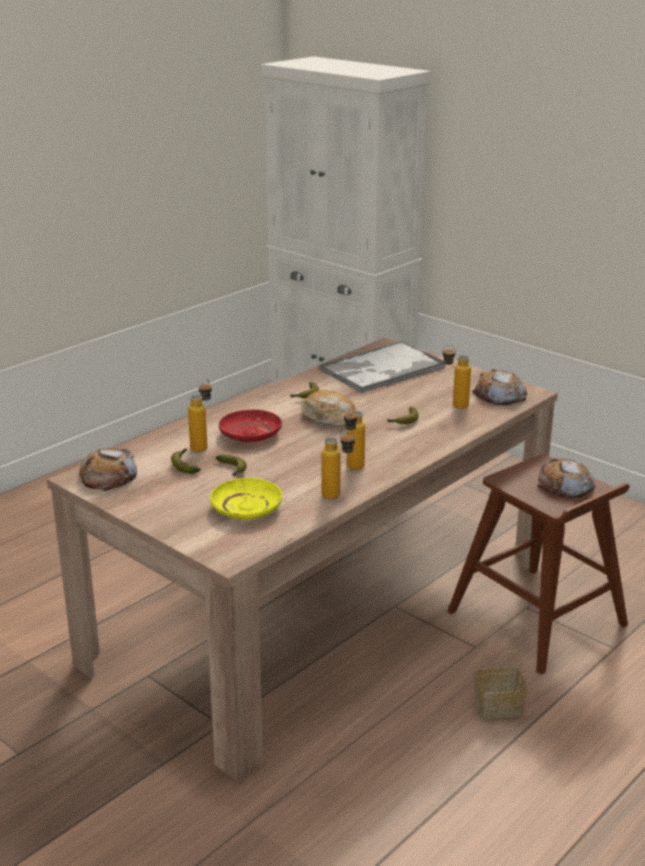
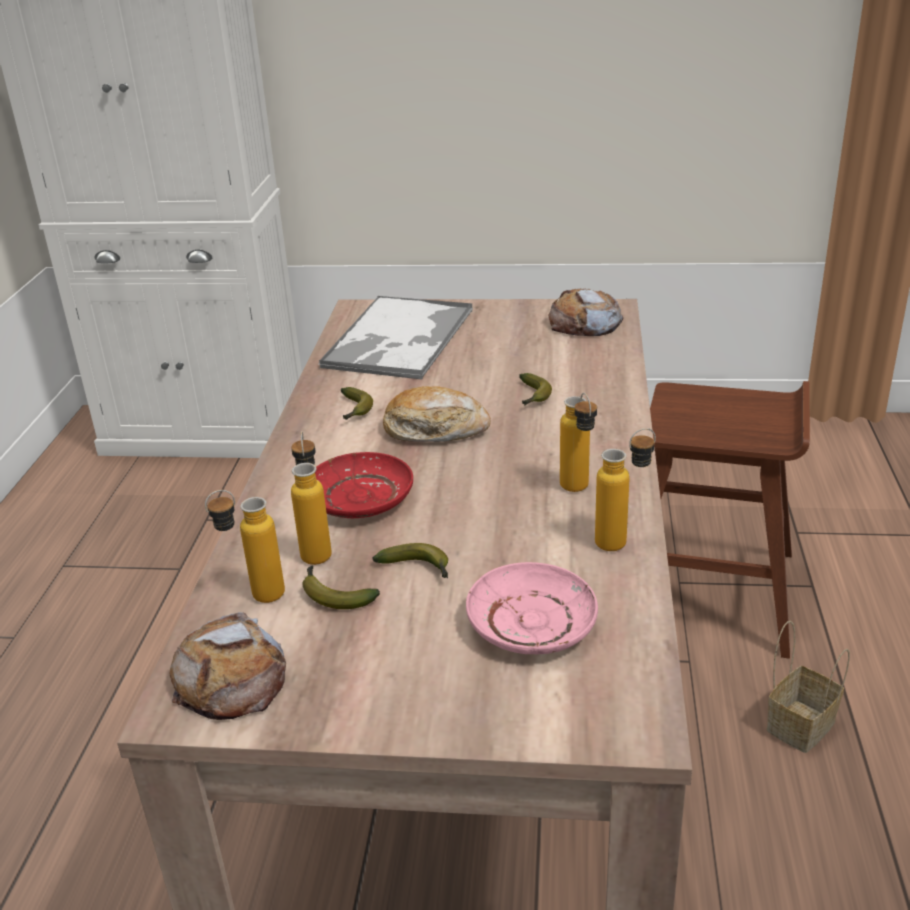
camera: 35 degrees left, 5 degrees up
(247, 508) = (532, 622): yellow plate -> pink plate
(453, 405) = (556, 354): bottle -> bottle (255, 598)
(565, 485) = (737, 410): bread -> none

